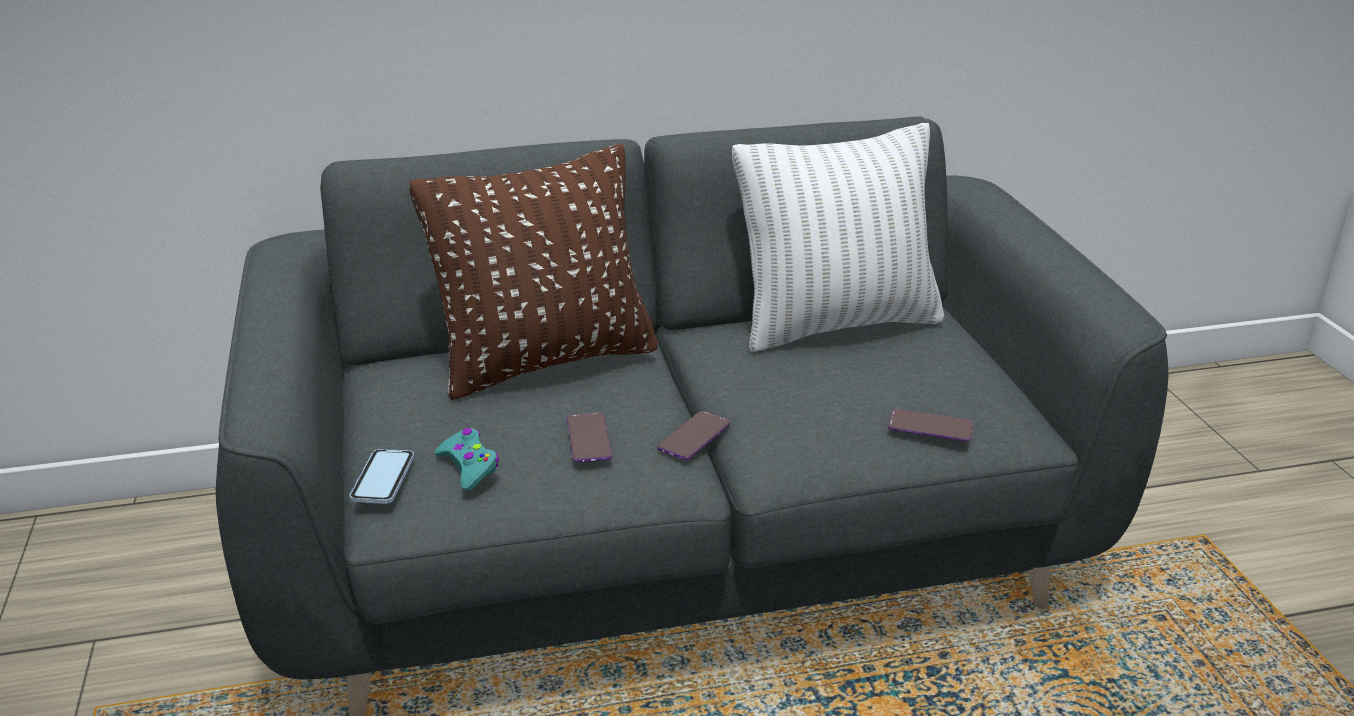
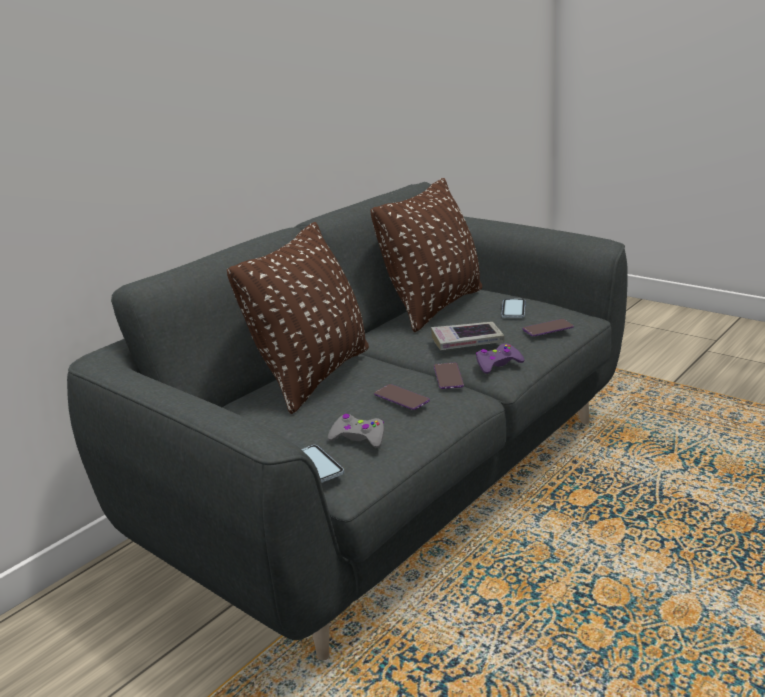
camera: 35 degrees left, 5 degrees down
(469, 467) = (358, 437): turquoise game controller -> grey game controller
(780, 449) = (498, 364): none -> purple game controller
(788, 396) = (467, 341): none -> book
(836, 324) = (434, 307): white pillow -> brown pillow
(927, 375) = (513, 310): none -> phone

